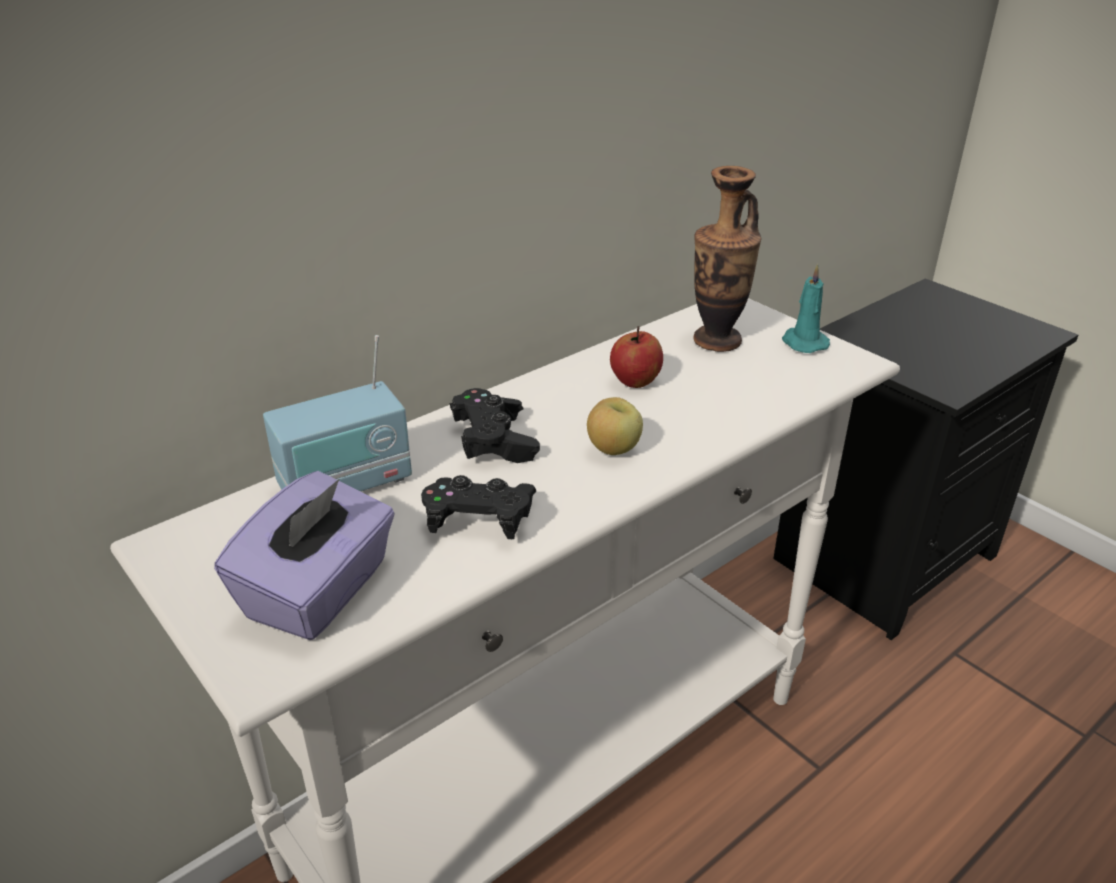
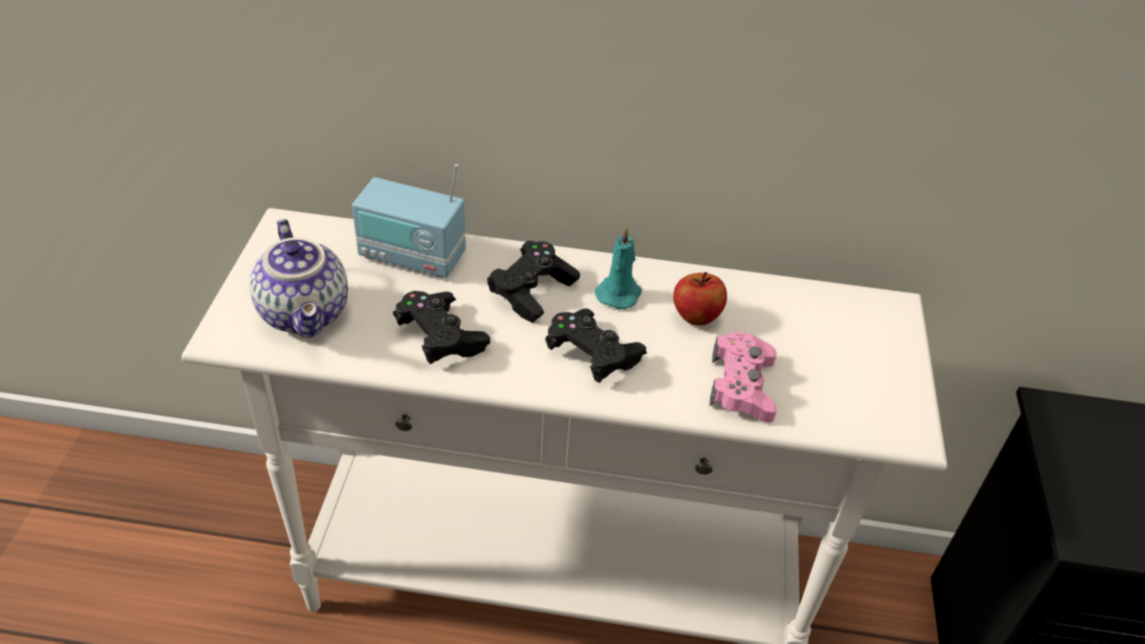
camera: 45 degrees right, 10 degrees up
(320, 591) = (307, 313): purple tissue box -> teapot
(613, 450) = (593, 355): apple -> black game controller
(717, 340) = (819, 329): vase -> none
(734, 400) = (742, 385): none -> pink game controller
(803, 342) = (891, 382): turquoise candle -> turquoise candle (619, 293)

